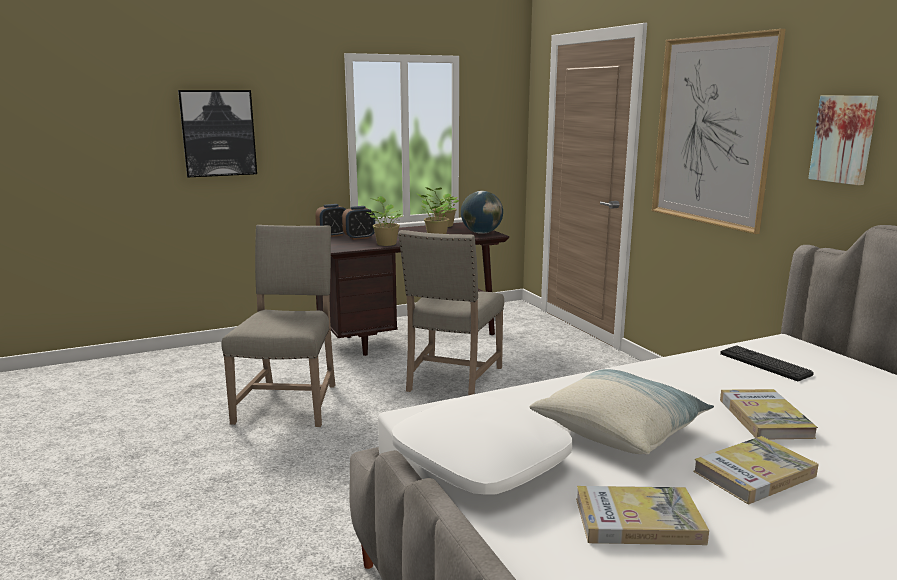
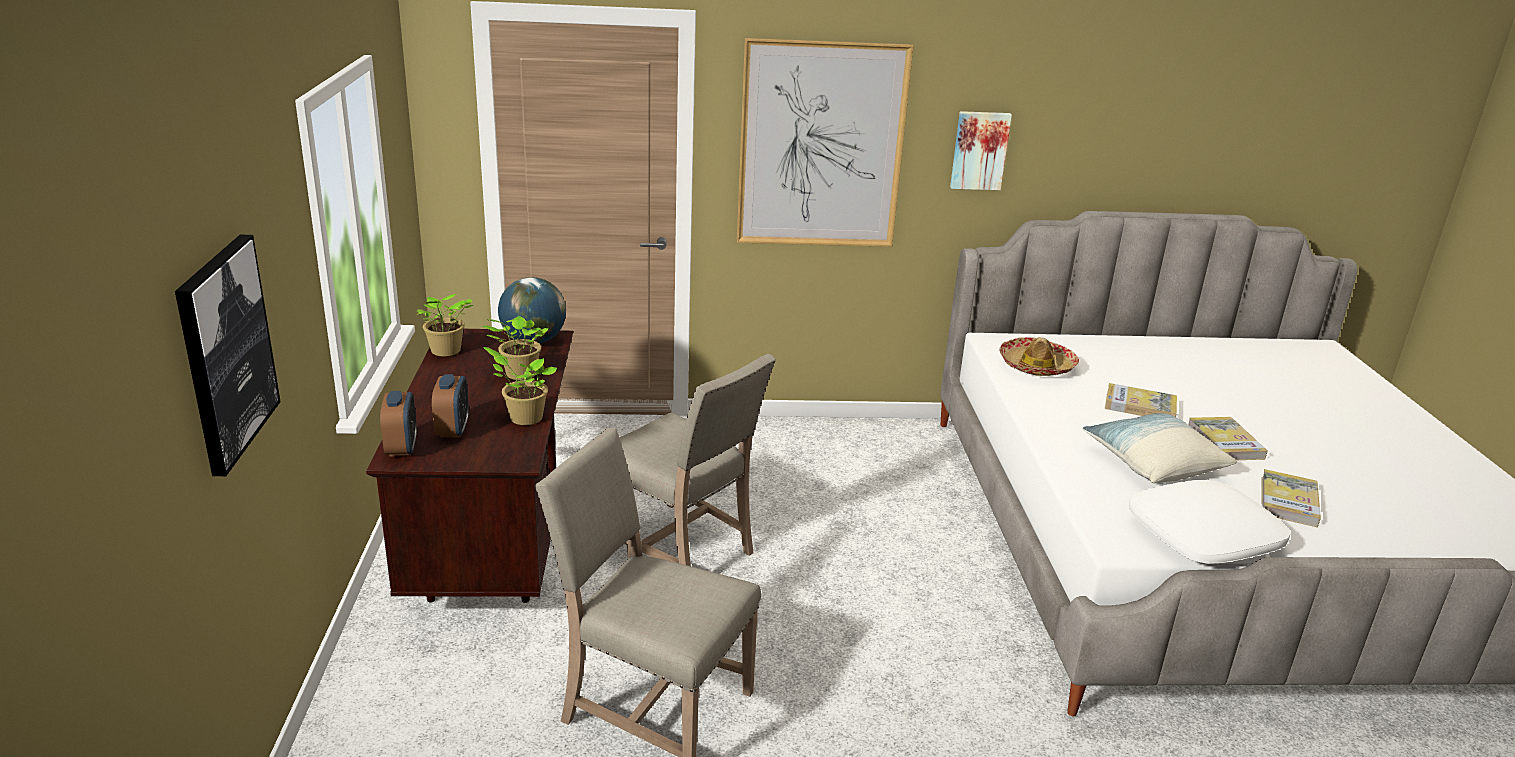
camera: 70 degrees left, 10 degrees up
(764, 364) = (1037, 366): keyboard -> hat

